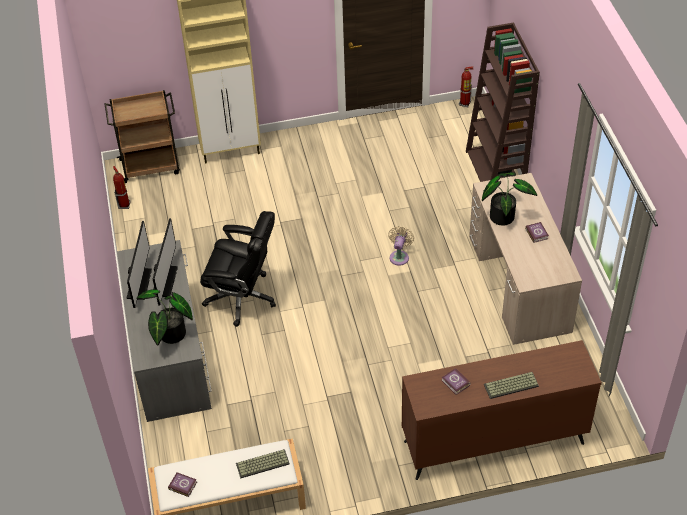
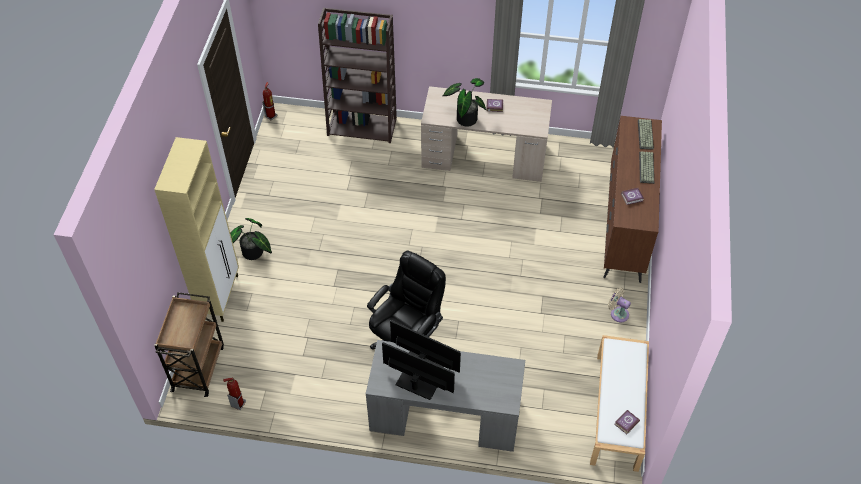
camera: 70 degrees left, 5 degrees up
(170, 335) = (489, 377): potted plant -> potted plant (253, 254)
(262, 465) = (625, 361): keyboard -> keyboard (646, 135)
(399, 256) = (418, 217): beige fan -> beige fan (617, 313)

